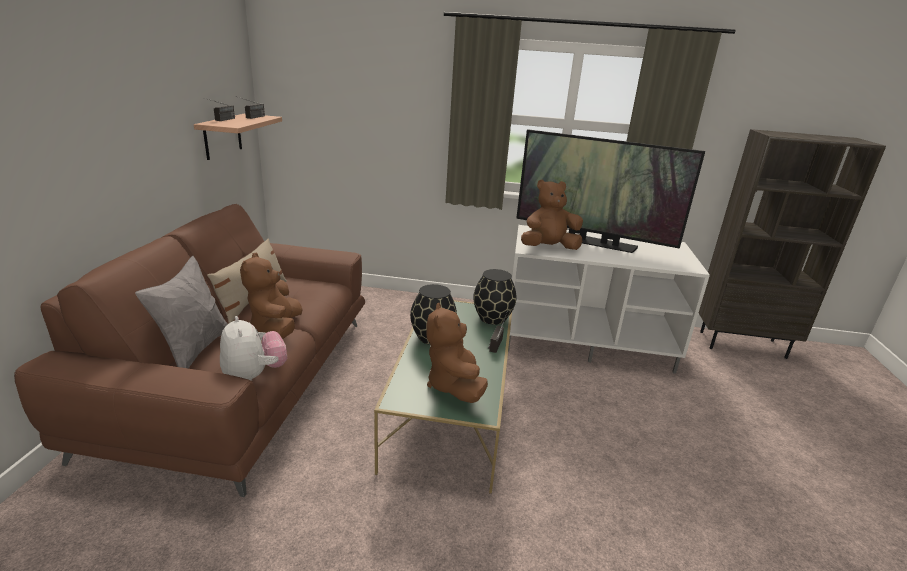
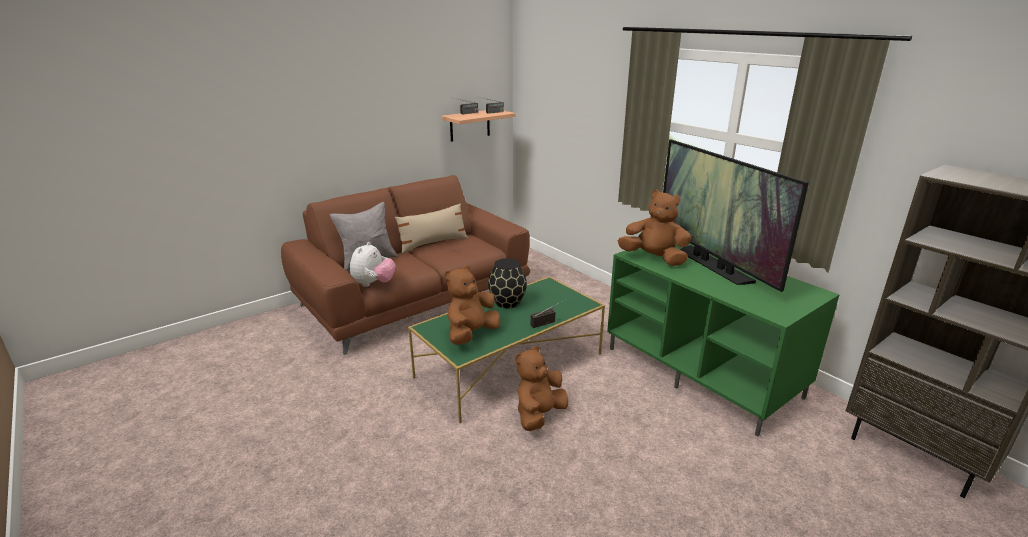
camera: 45 degrees right, 0 degrees up
(276, 329) = (420, 264): brown plush toy -> brown plush toy (539, 415)
(492, 318) = (573, 306): black vase -> none
(587, 341) = (703, 372): white tv stand -> green tv stand

